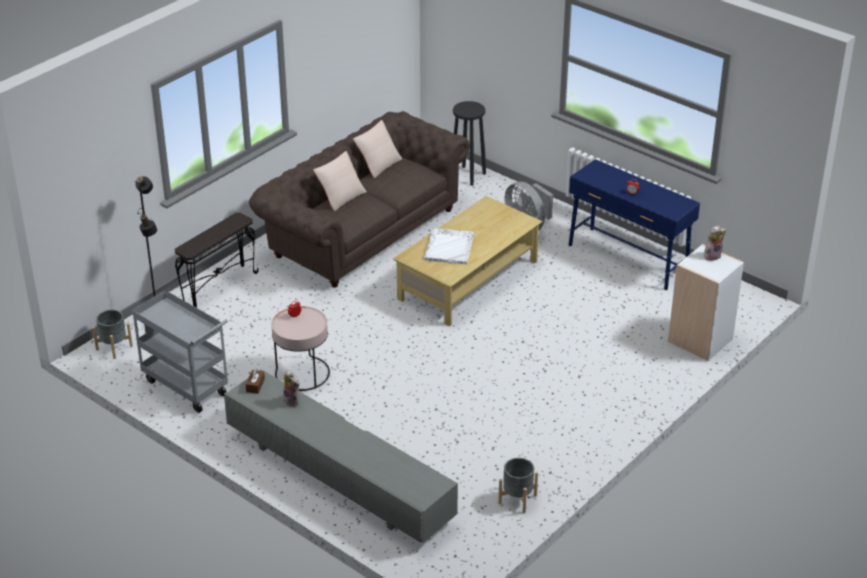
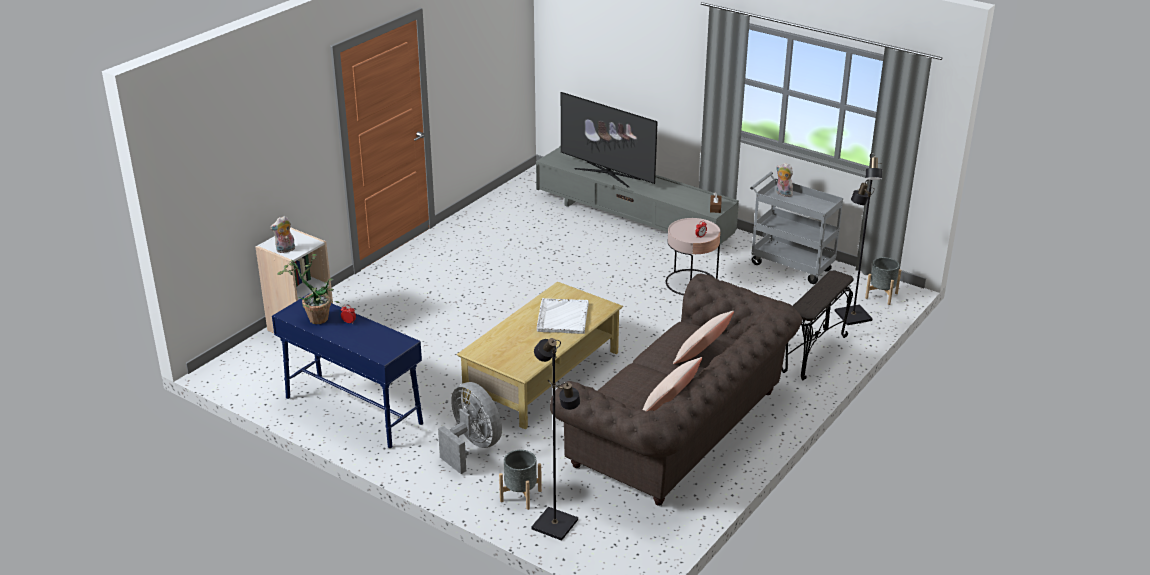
camera: 175 degrees right, 5 degrees down
(293, 401) = (678, 199): plush toy -> plush toy (782, 194)
(368, 451) = (607, 174): none -> television
(468, 176) = (555, 524): black stool -> black floor lamp
(517, 499) = (490, 211): grey planter -> grey planter (520, 495)
(660, 199) = (316, 316): none -> potted plant

